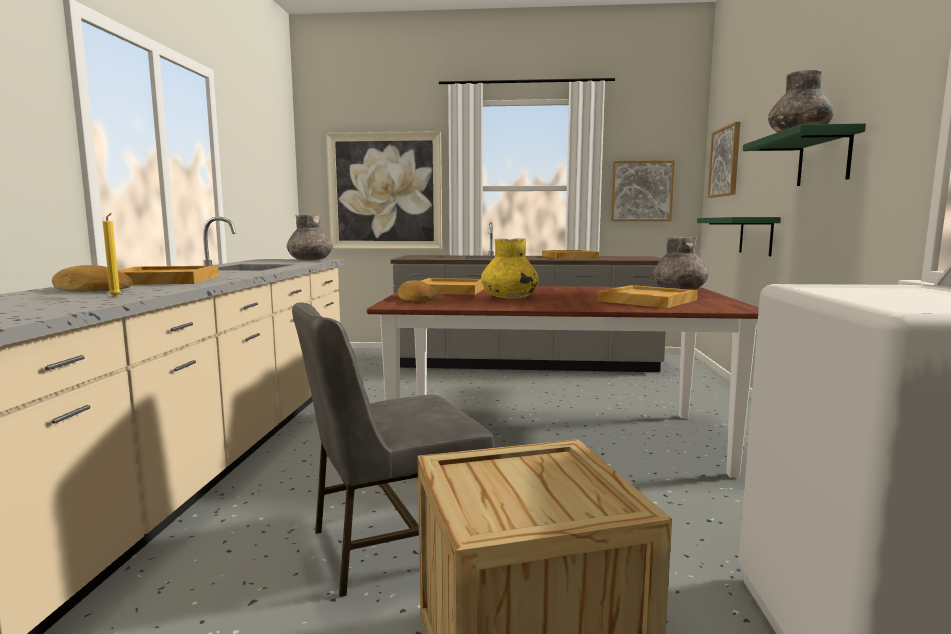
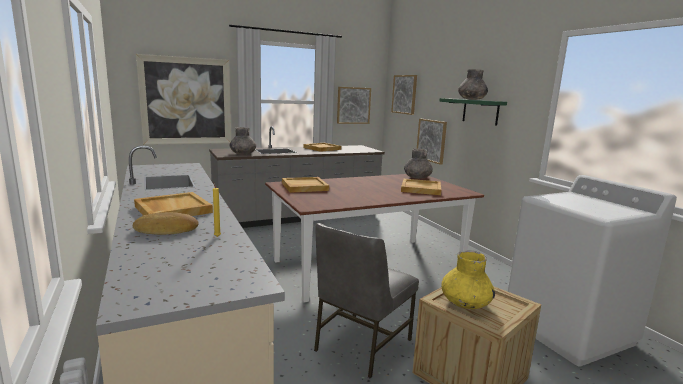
camera: 30 degrees left, 5 degrees up
(310, 260) = (181, 166): grey vase -> grey vase (243, 153)
(416, 298) = (306, 198): bread -> none
(509, 298) = (354, 192): yellow vase -> yellow vase (465, 303)
(756, 236) = (431, 140): green shelf -> picture

